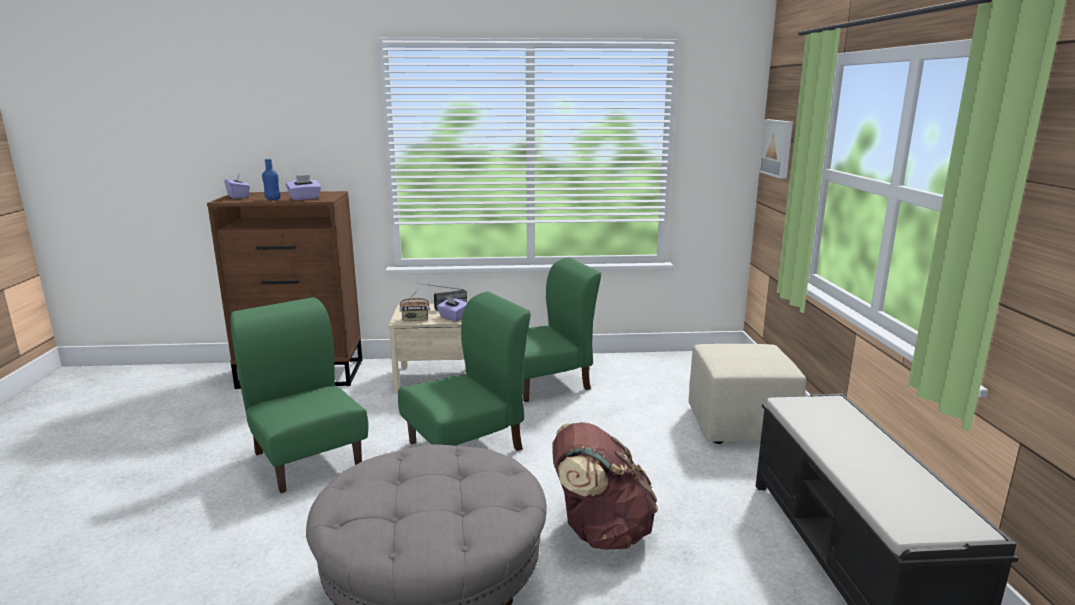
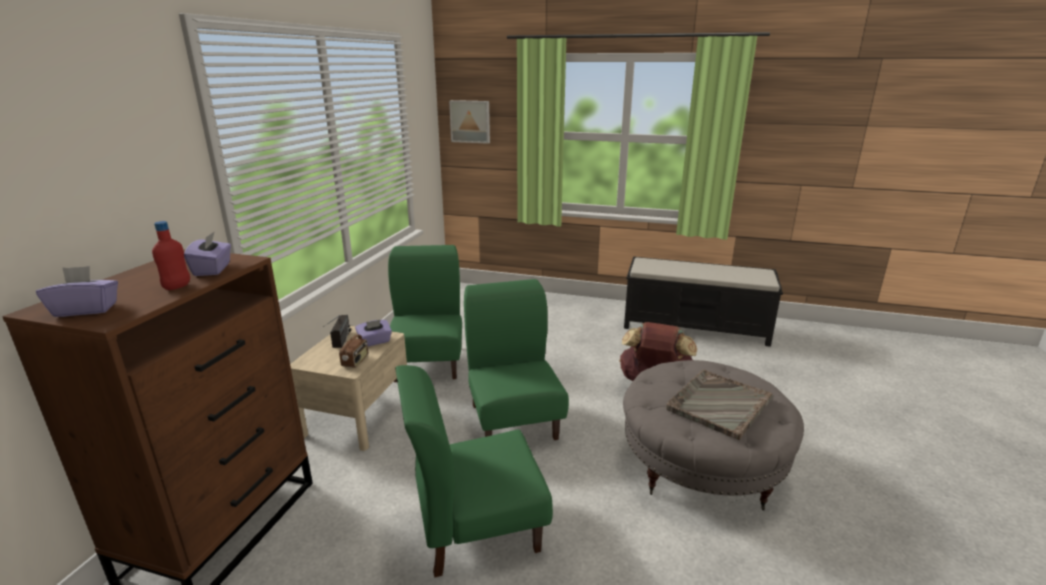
camera: 70 degrees left, 5 degrees up
(272, 199) = (177, 287): blue bottle -> red bottle
(406, 495) = (718, 404): none -> grey tray
(738, 426) = (555, 313): beige ottoman -> none

